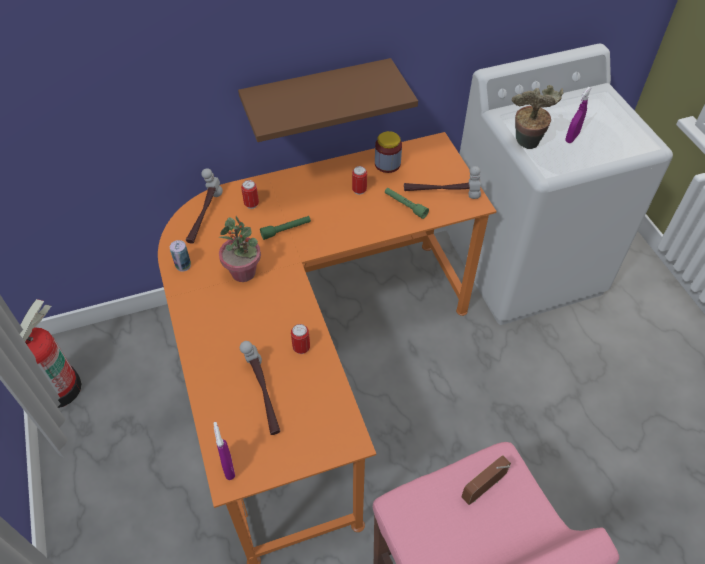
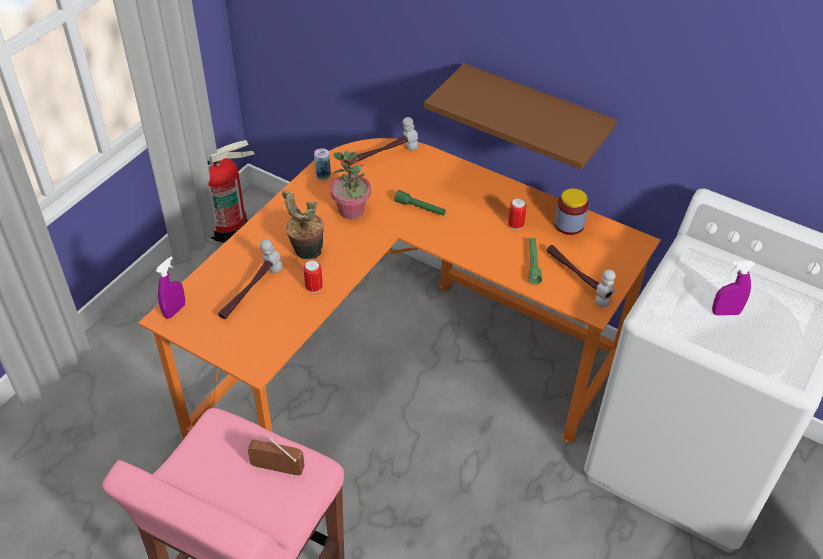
camera: 50 degrees right, 5 degrees down
(251, 204) = (424, 173): can -> none
(526, 144) = (671, 284): potted plant -> potted plant (305, 252)

